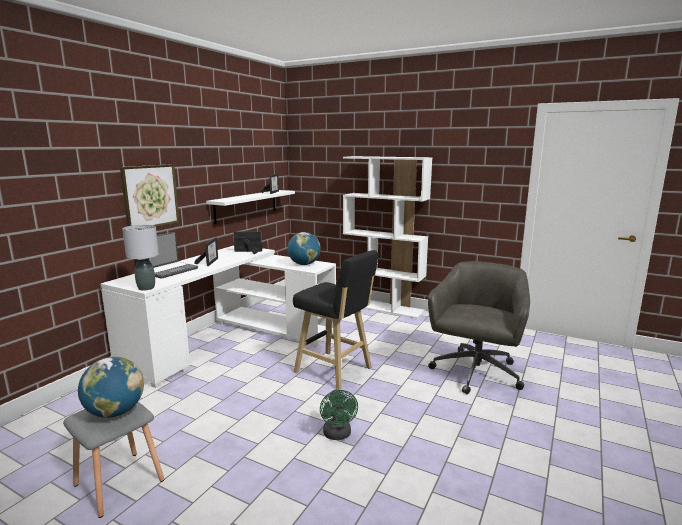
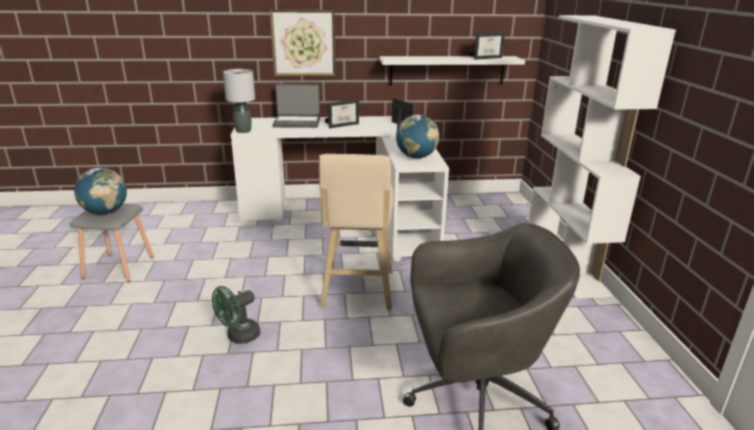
camera: 55 degrees right, 10 degrees up
(335, 371) = (357, 291): black stool -> beige stool

